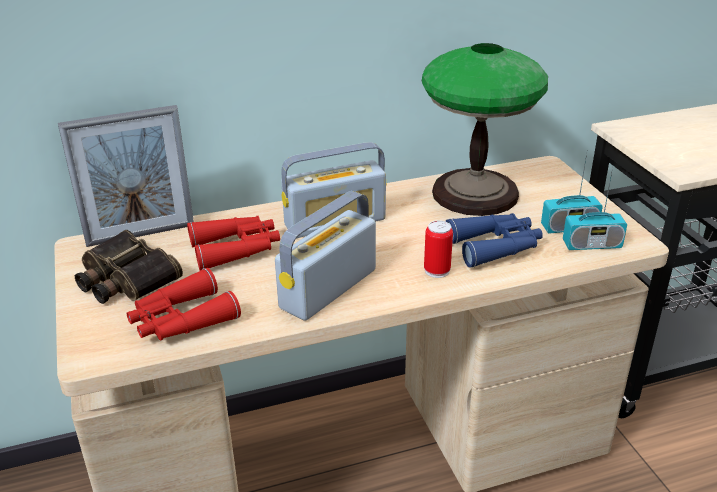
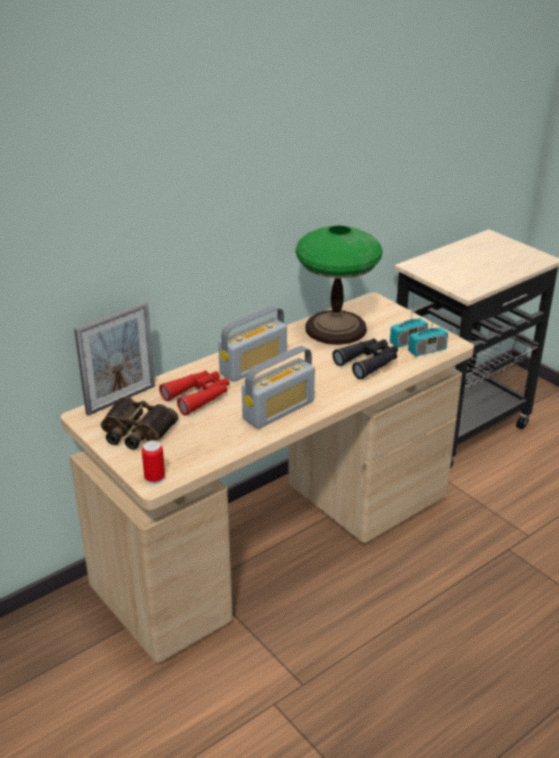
camera: 20 degrees left, 0 degrees up
(181, 320) = (197, 448): red binoculars -> none
(328, 289) = (279, 410): radio -> radio turned 150 degrees counterclockwise
(437, 270) = (340, 385): can -> can (154, 478)
(495, 246) = (368, 362): blue binoculars -> black binoculars

